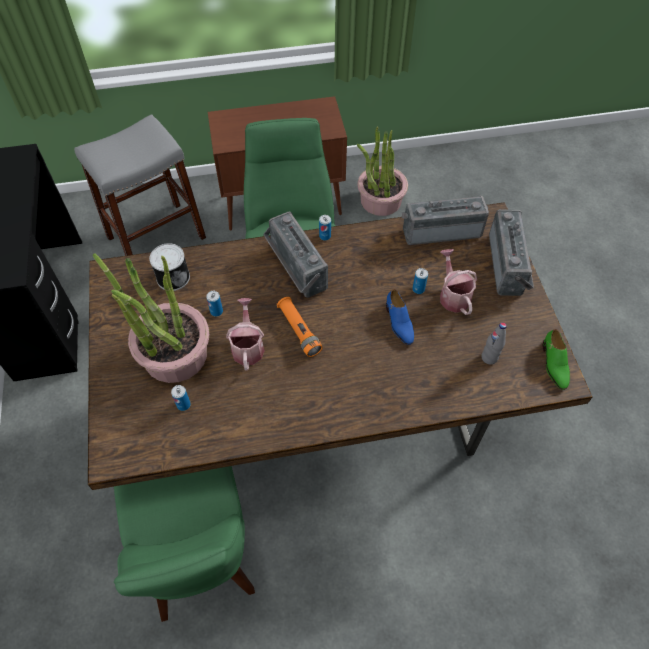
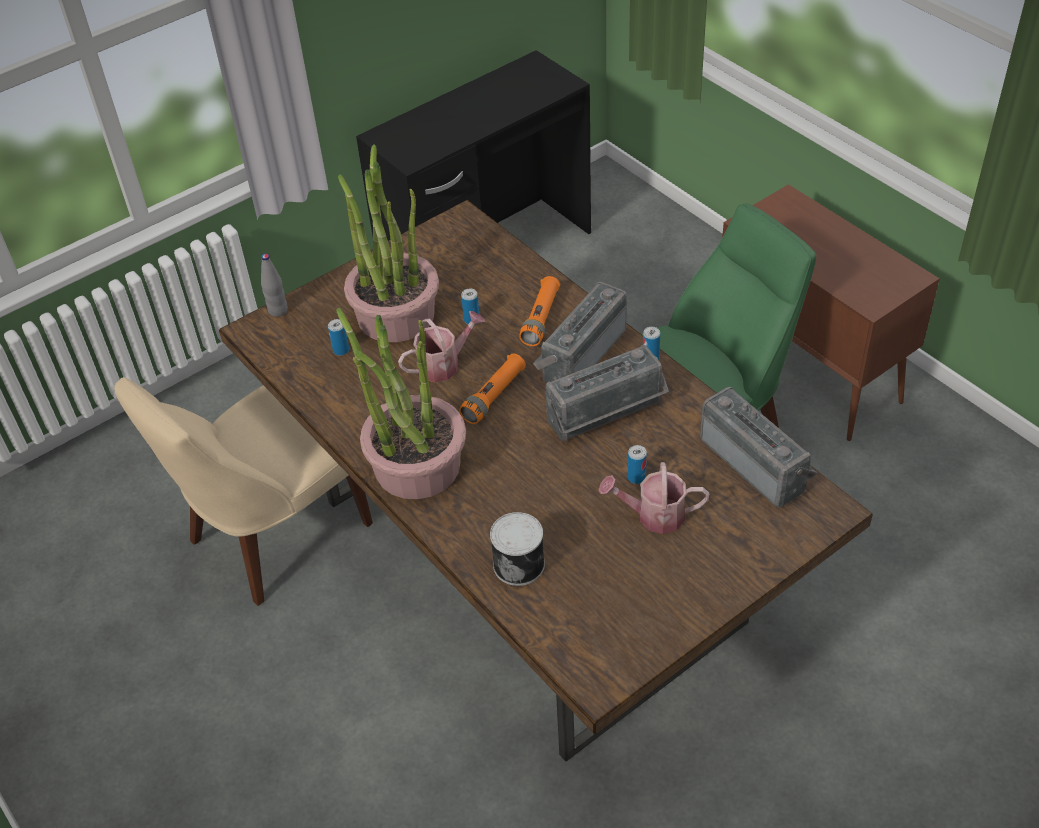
camera: 65 degrees right, 10 degrees down
(156, 237) = (650, 287): grey stool -> none
(173, 277) = (492, 266): can -> can (519, 563)
(198, 557) = (273, 536): green chair -> beige chair
(246, 273) = (541, 318): none -> orange flashlight
(380, 200) = (917, 473): potted plant -> potted plant (416, 465)
(399, 323) = (569, 479): blue shoe -> none
(453, 295) = (653, 515): watering can -> watering can turned 135 degrees counterclockwise
(489, 357) = (580, 587): grey bottle -> grey bottle (278, 310)
(509, 265) = (755, 557): radio -> radio (607, 417)
(554, 364) = (618, 662): green shoe -> none

